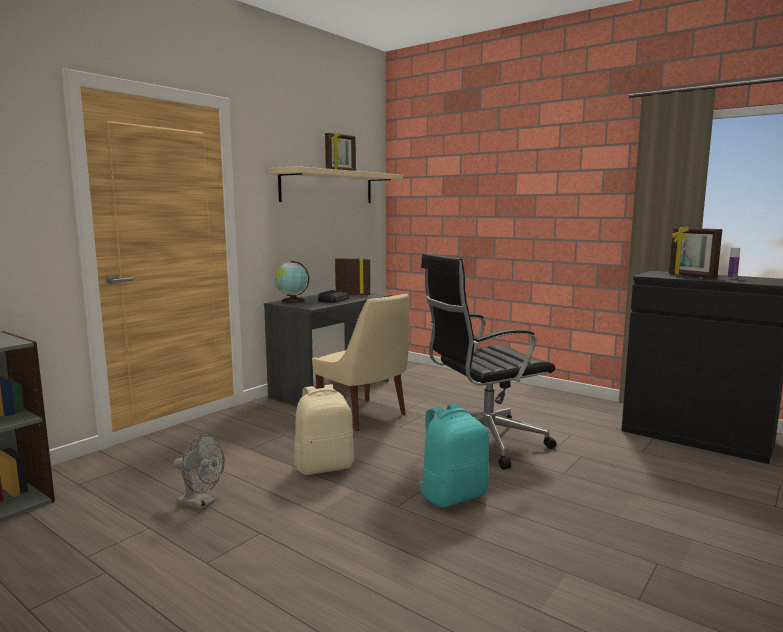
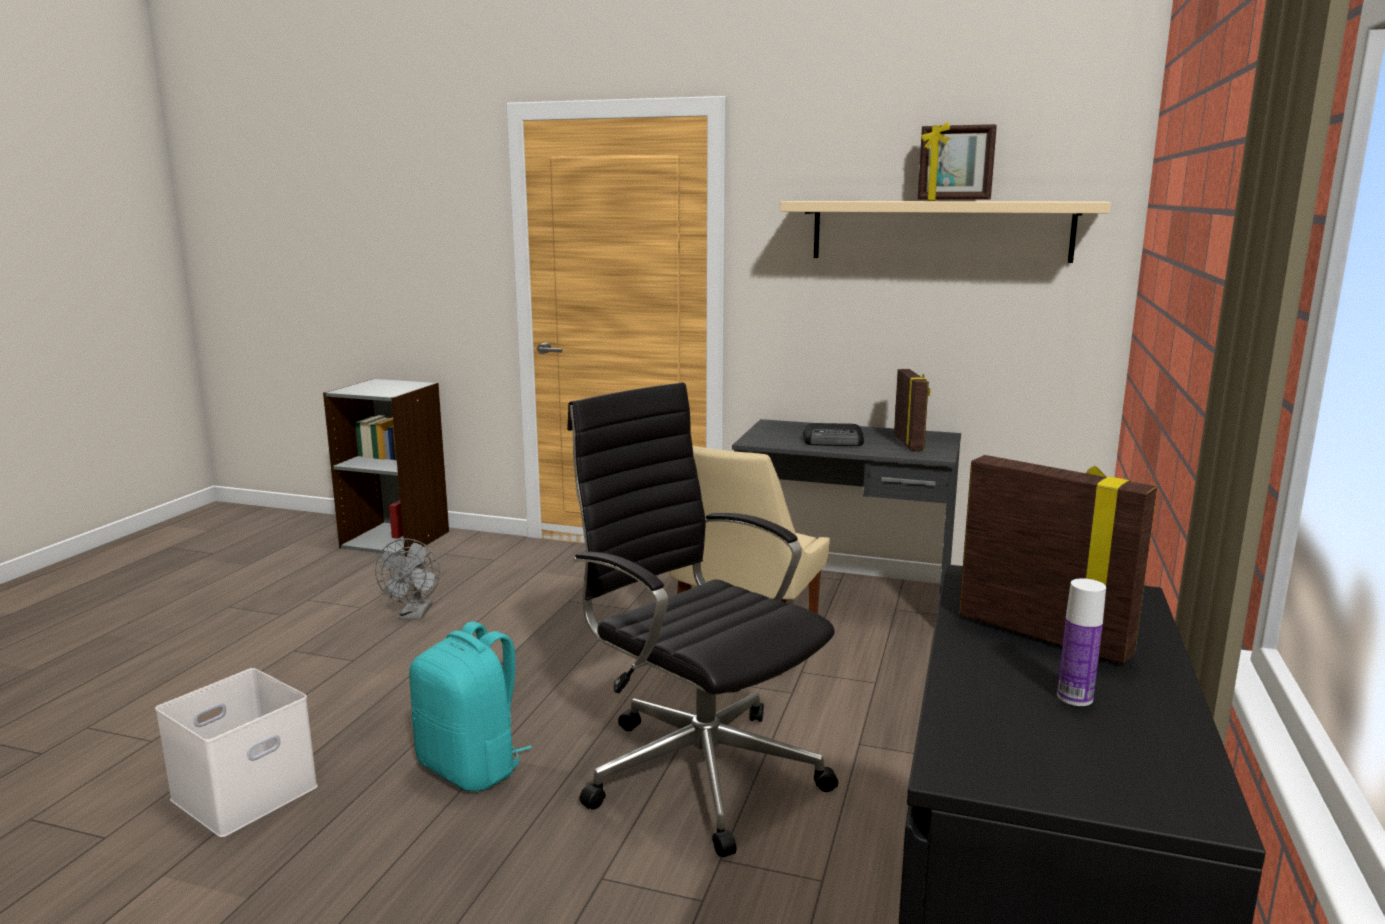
camera: 70 degrees right, 5 degrees up
(291, 301) = (794, 426): globe -> none
(324, 467) = (534, 657): beige backpack -> none
(442, 578) = (245, 791): none -> white storage box
(691, 276) = (1043, 635): picture frame -> picture frame turned 90 degrees clockwise

